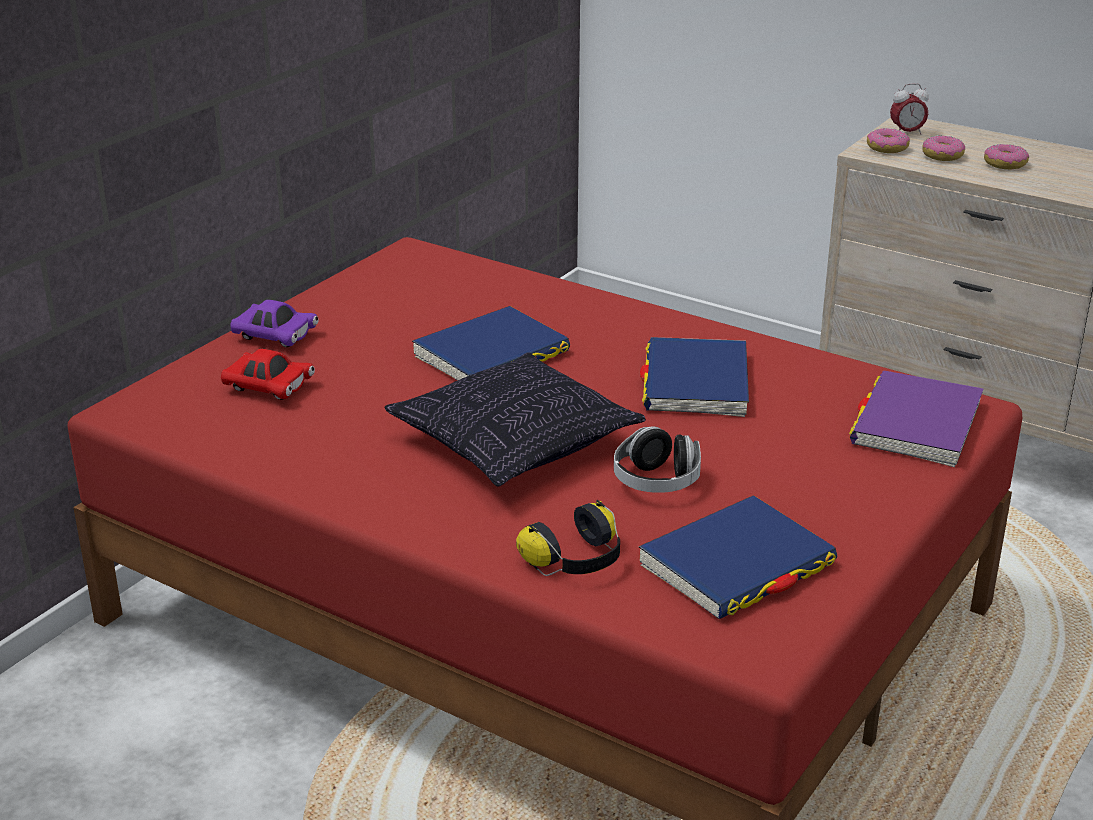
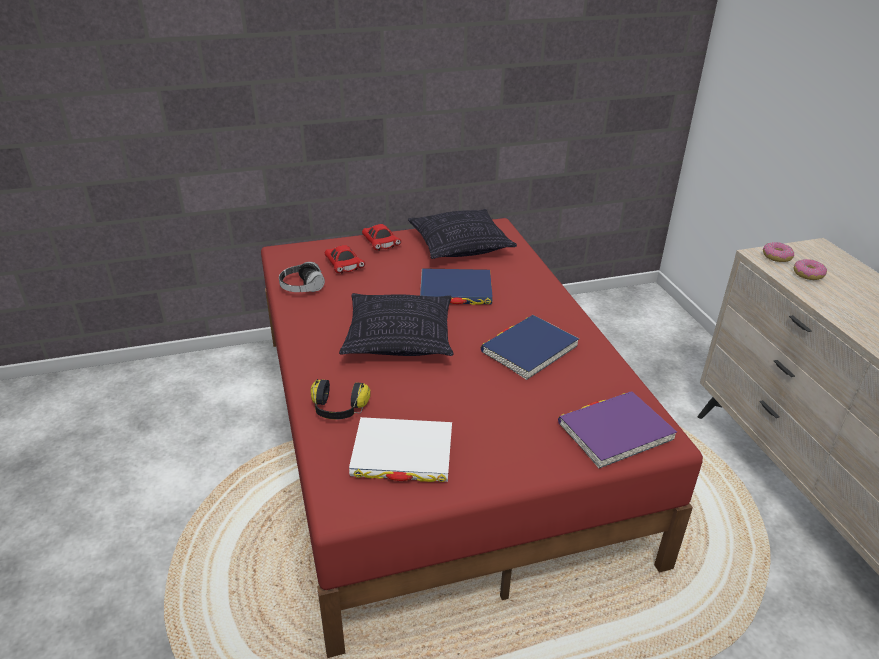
camera: 40 degrees right, 5 degrees up
(275, 337) = (380, 244): purple toy car -> red toy car
(403, 296) = (460, 246): none -> pillow
(656, 482) = (431, 391): headphones -> headphones (302, 288)
(737, 565) = (402, 454): blue book -> white book
(906, 133) = (807, 252): alarm clock -> none
(1005, 164) = (846, 295): donut -> none

